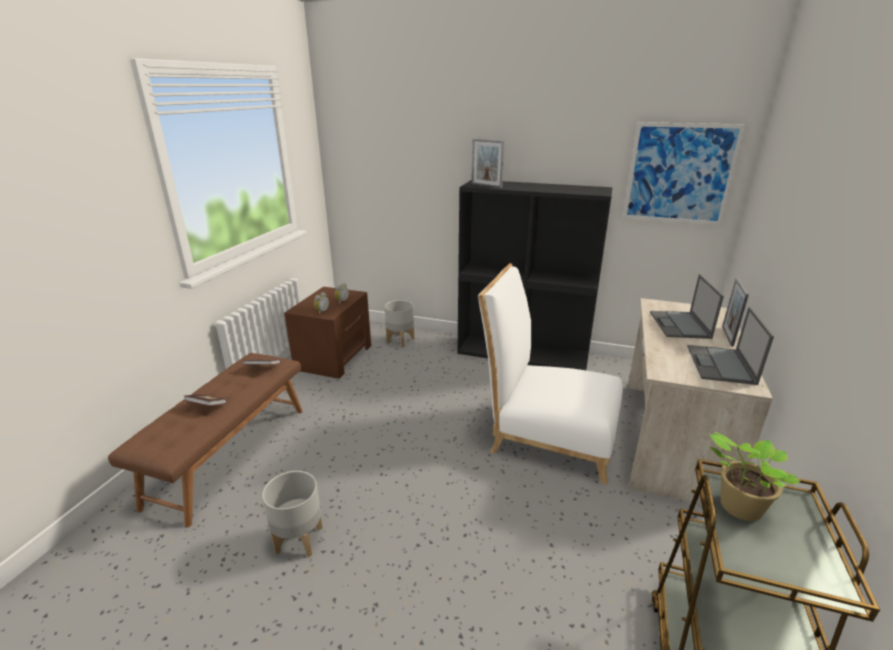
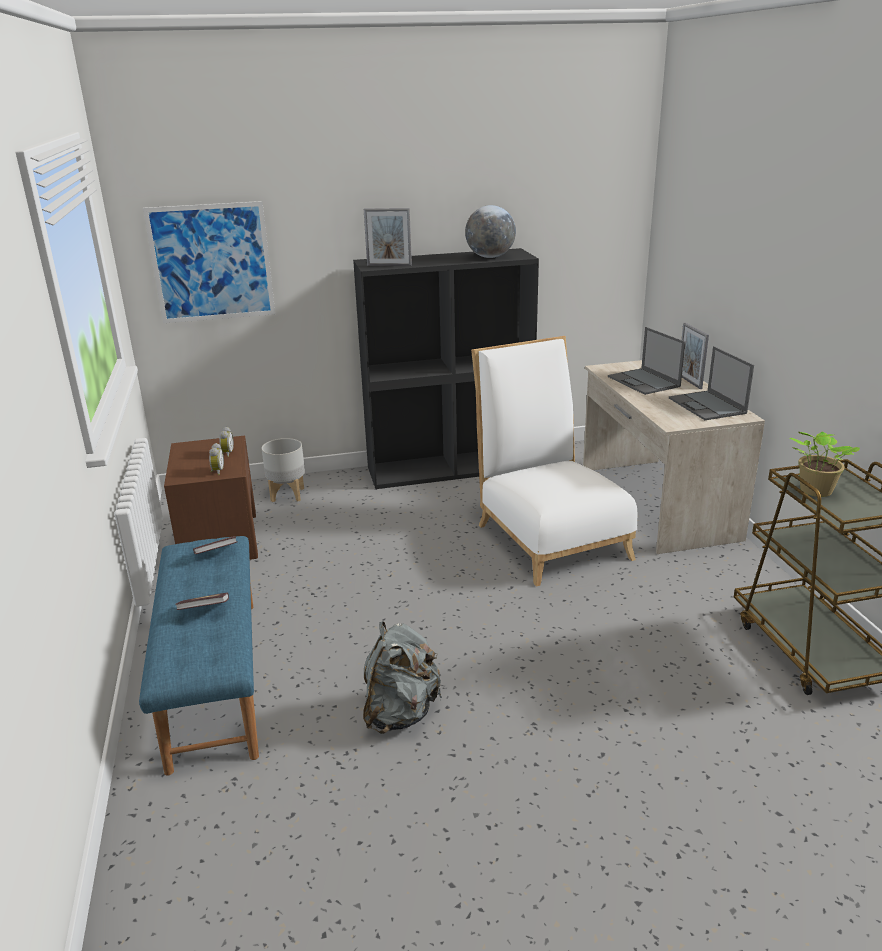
camera: 30 degrees left, 0 degrees up
(229, 454) = (213, 679): brown bench -> blue bench
(299, 539) = (400, 713): grey planter -> grey backpack
(546, 435) = (548, 536): white chair -> white chair turned 75 degrees clockwise
(572, 190) = (490, 257): none -> globe
(679, 174) = (585, 225): picture -> picture (211, 263)

